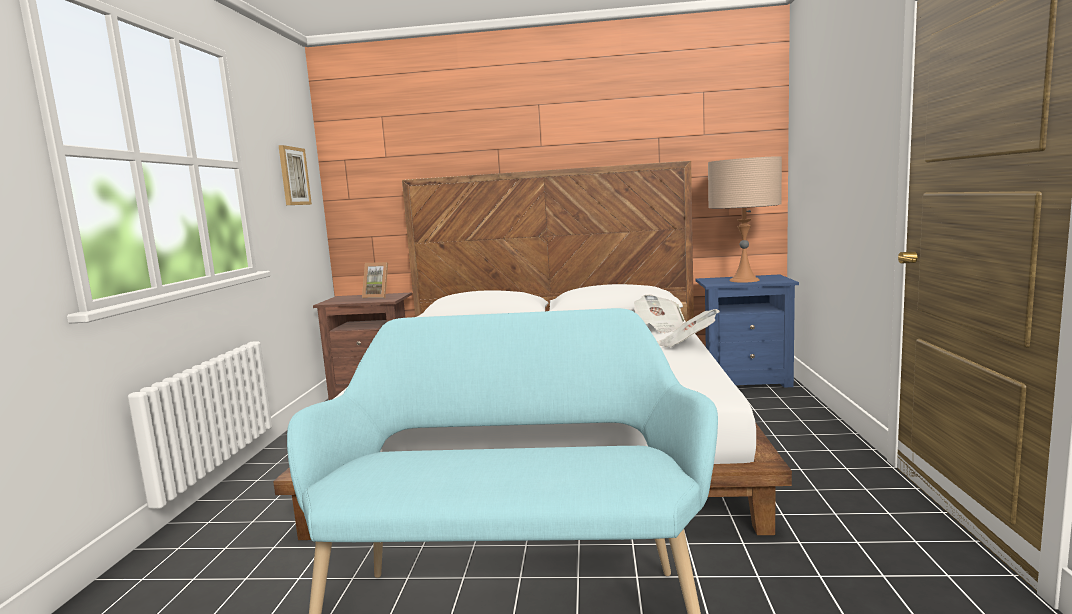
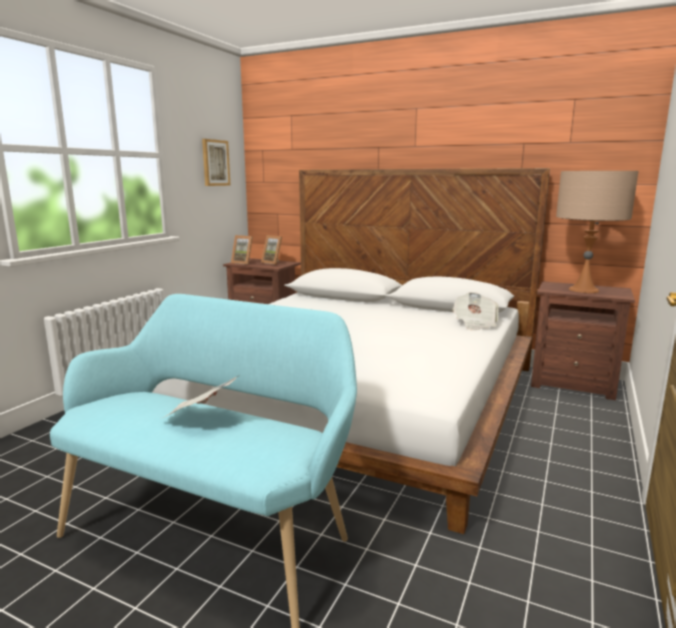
camera: 20 degrees right, 5 degrees up
(339, 301) = (243, 263): none -> picture frame
(687, 344) = (475, 345): newspaper -> newspaper (201, 417)
(745, 380) = (573, 384): blue nightstand -> brown nightstand

